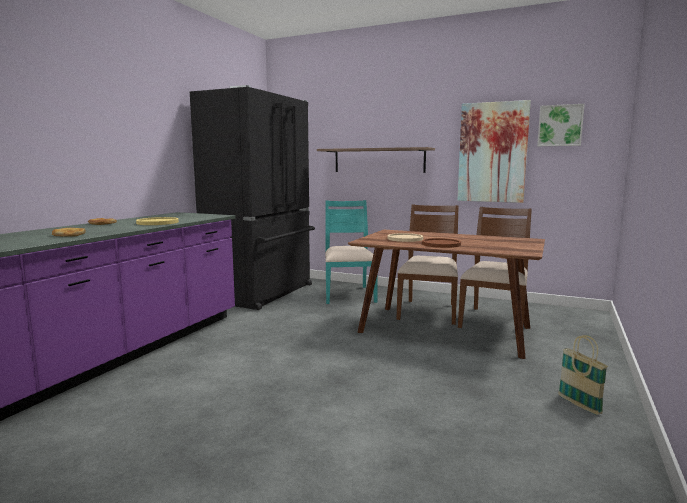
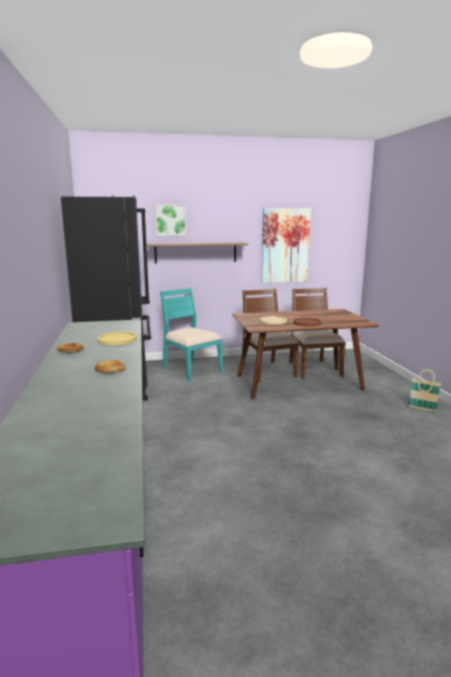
camera: 35 degrees left, 5 degrees up
(560, 125) = (328, 227): picture -> picture (170, 219)

